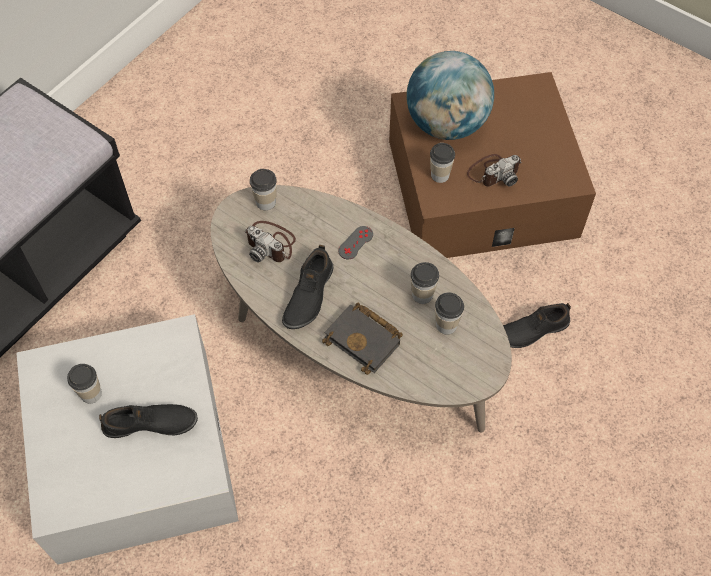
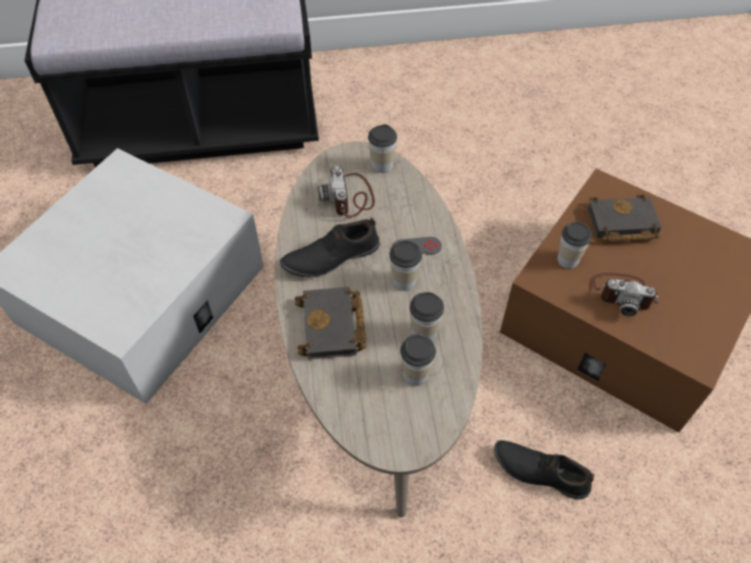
camera: 45 degrees right, 5 degrees down
(91, 393) = (124, 210): cup -> cup (404, 281)
(150, 425) = (132, 264): black shoe -> none
(446, 124) = (620, 224): globe -> black book

